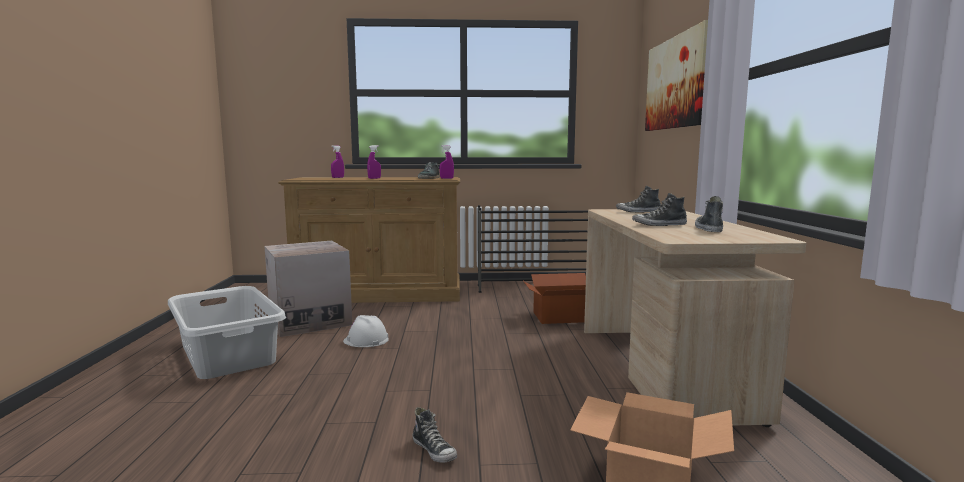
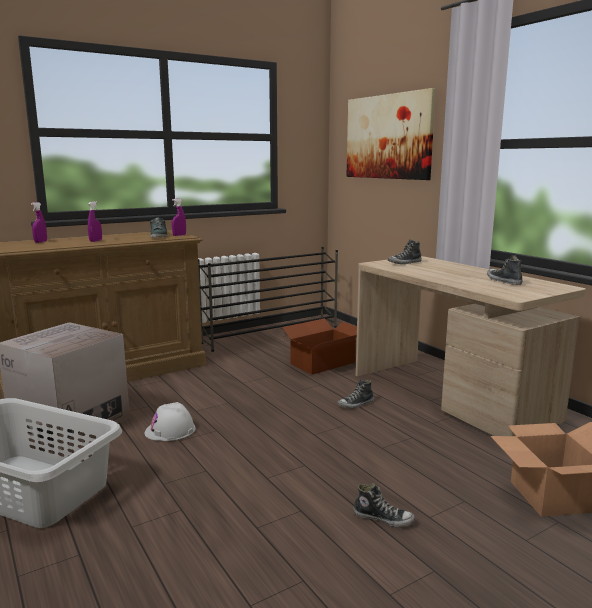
camera: 30 degrees left, 5 degrees up
(659, 225) = (462, 280): shoe -> shoe (356, 404)

